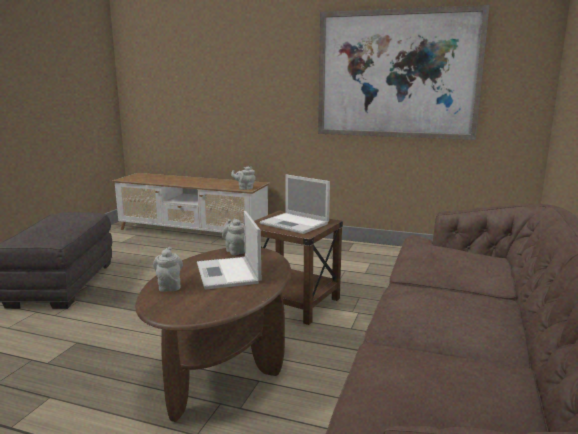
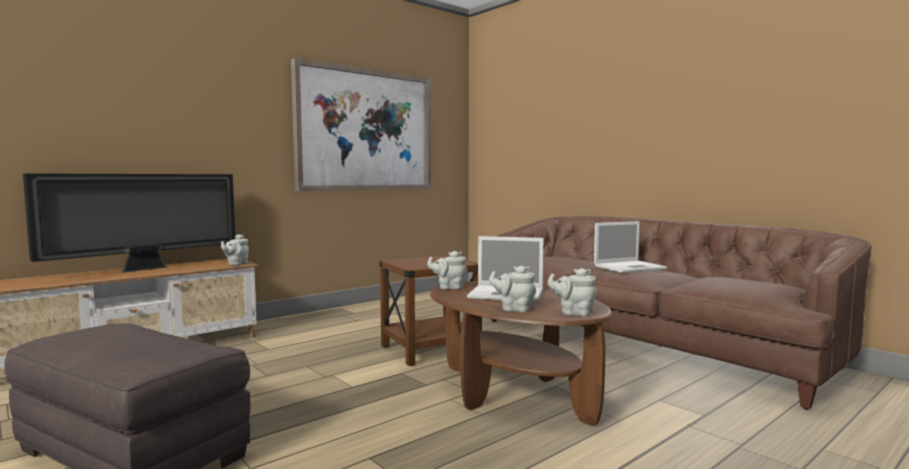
camera: 60 degrees left, 10 degrees down
(171, 310) = (574, 312): none -> grey teapot
(204, 180) = (146, 269): none -> television
(295, 224) = (435, 261): laptop -> laptop (630, 267)

